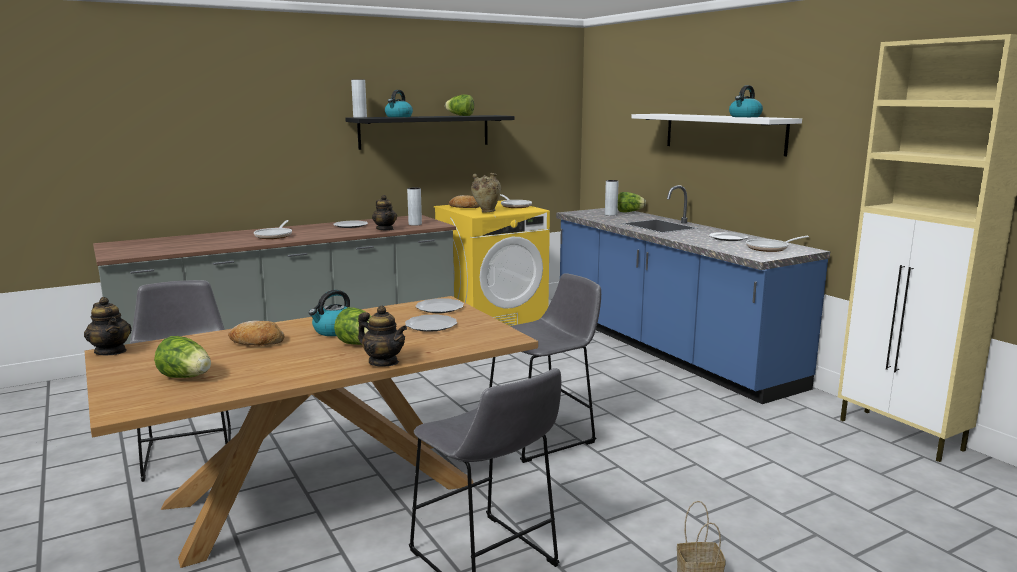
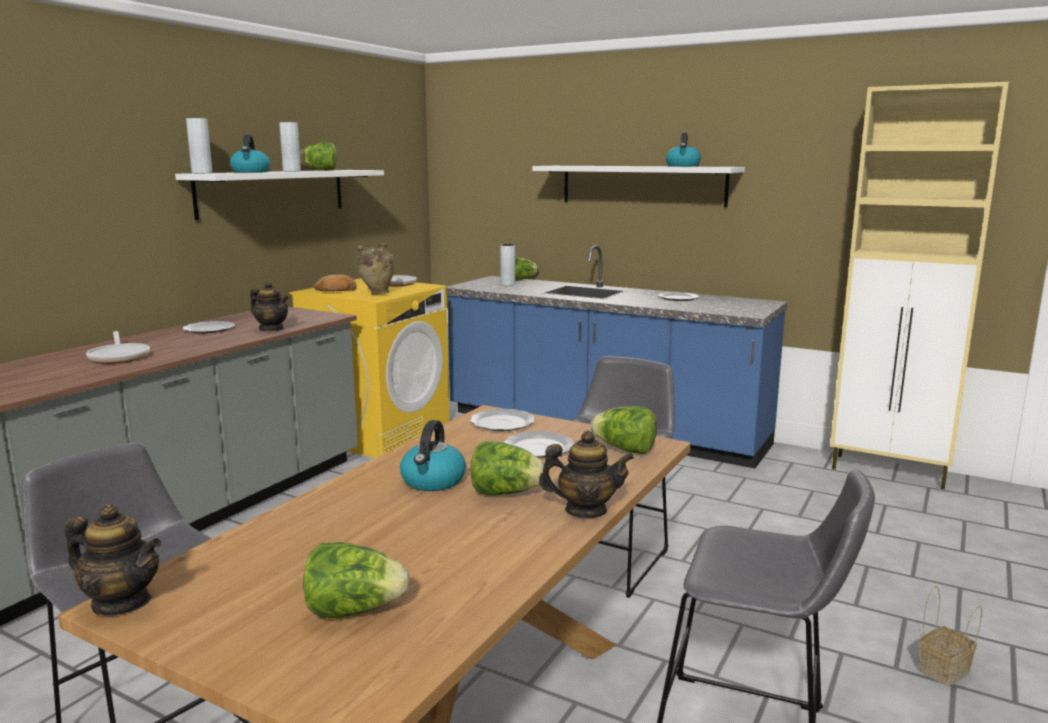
camera: 30 degrees left, 0 degrees up
(256, 342) = (354, 524): bread -> none
(415, 224) = (298, 318): grey vase -> grey vase (292, 171)
(425, 131) = (273, 192): black shelf -> white shelf
(481, 337) = (625, 450): none -> lettuce
(770, 248) = (737, 304): frying pan -> none

